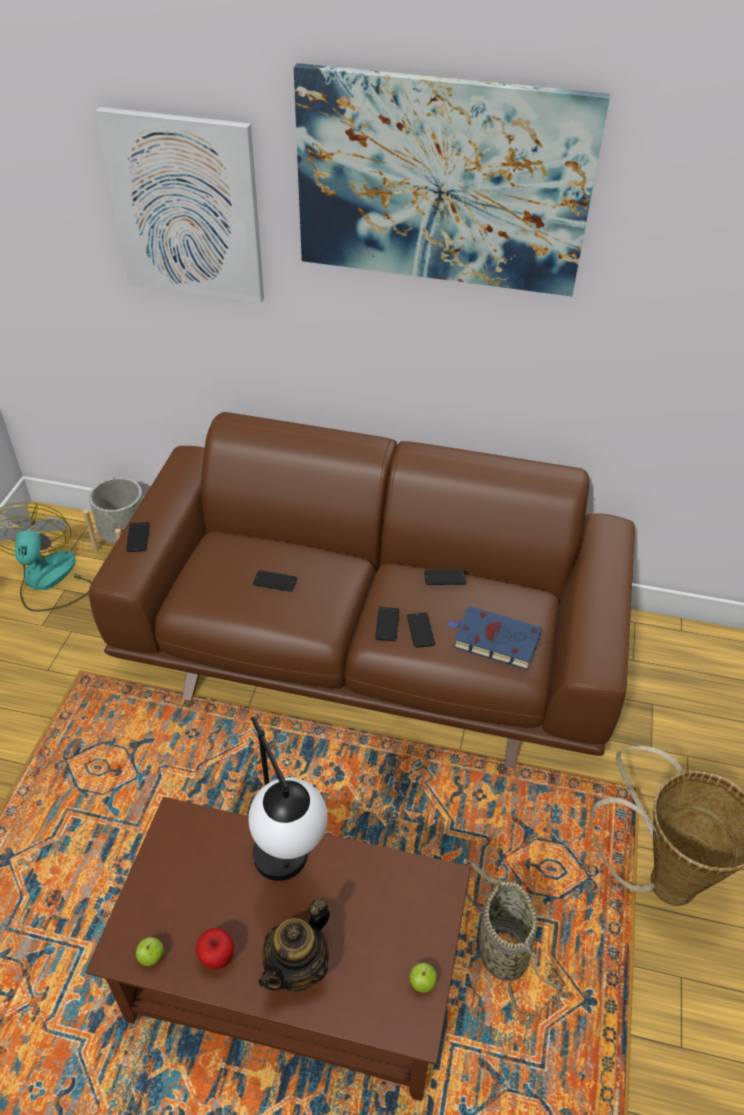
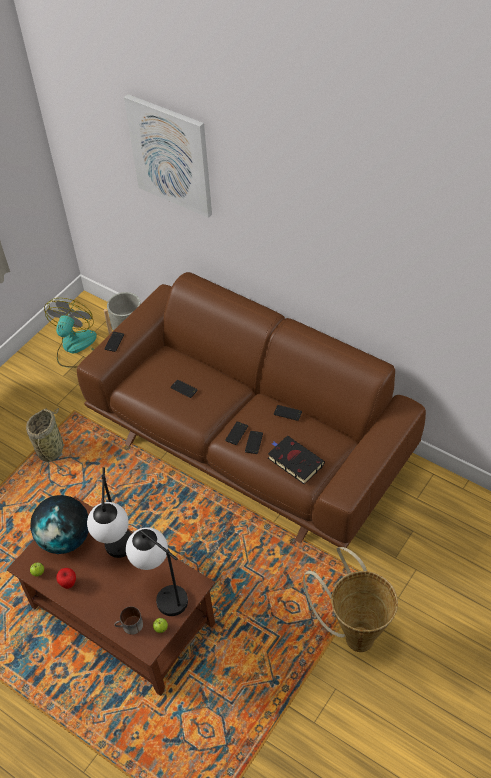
camera: 25 degrees right, 5 degrees up
(179, 876) = (66, 539): none -> globe
(298, 967) = (104, 601): teapot -> none
(366, 999) = (130, 626): none -> mug
(394, 918) = (162, 594): none -> table lamp
(442, 182) = (304, 180): picture -> none
(494, 640) = (294, 461): blue book -> black book
(500, 949) = (240, 638): basket -> basket (51, 449)

